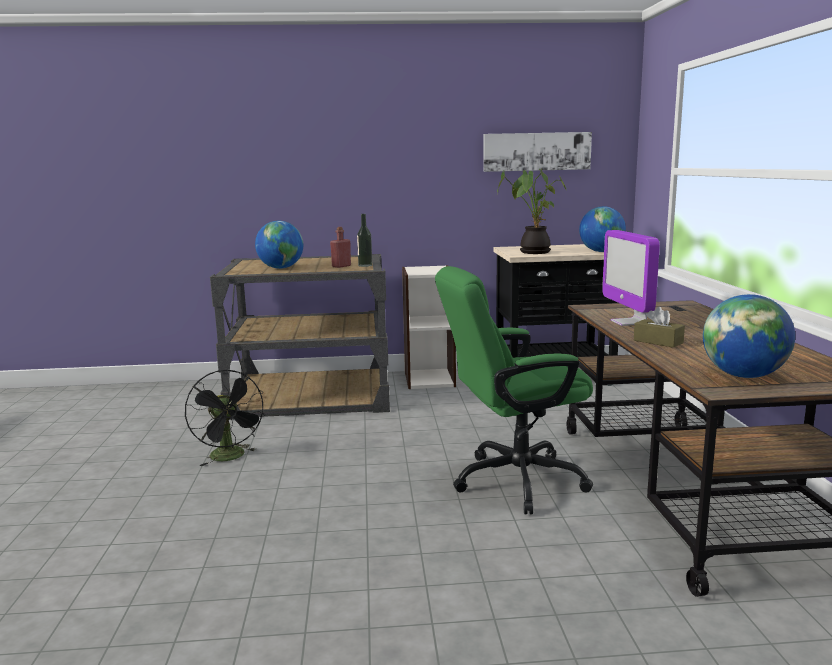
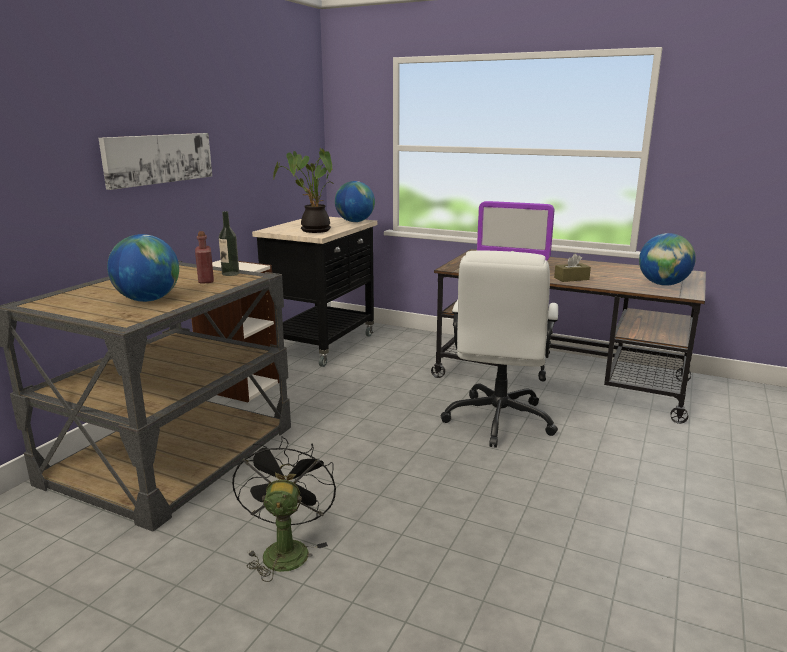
camera: 60 degrees left, 5 degrees up
(231, 457) = (285, 549): black fan -> black fan turned 90 degrees counterclockwise
(513, 482) = (498, 423): green office chair -> white office chair
(536, 151) = (270, 129): picture -> picture (158, 159)

